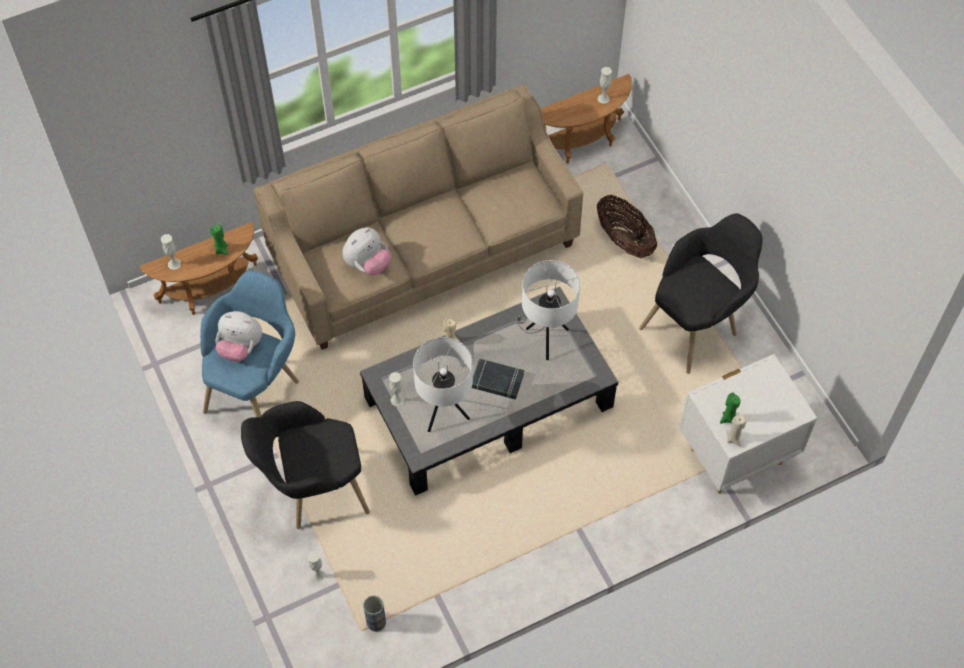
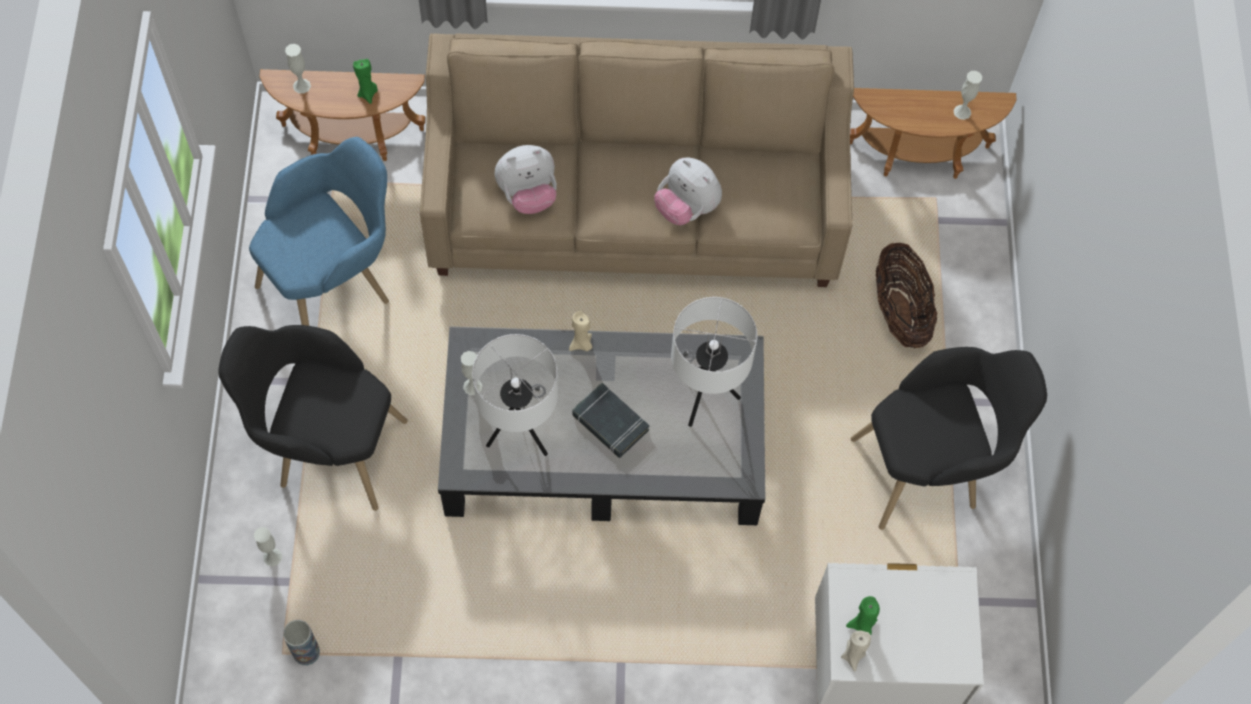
camera: 25 degrees right, 5 degrees up
(240, 347) = (314, 228): plush toy -> plush toy (686, 207)

